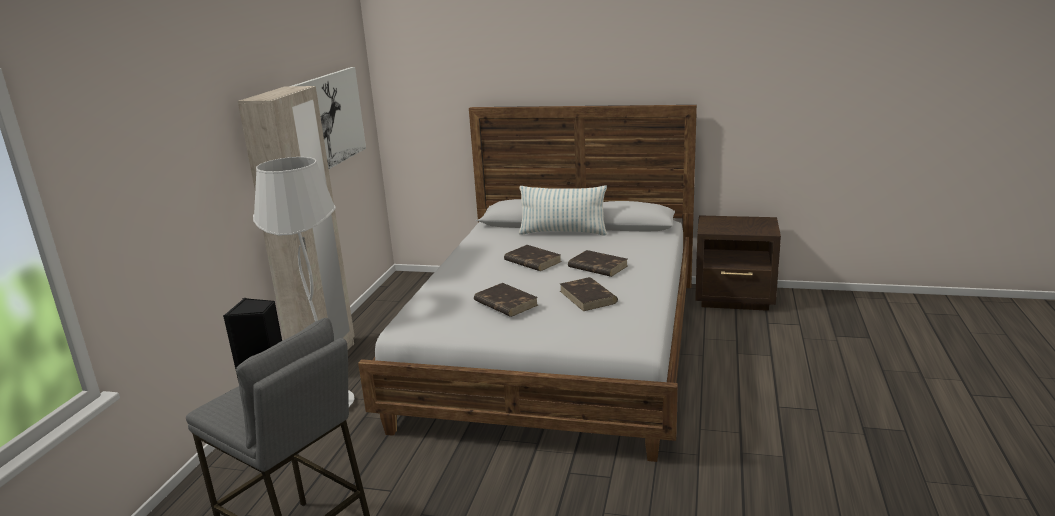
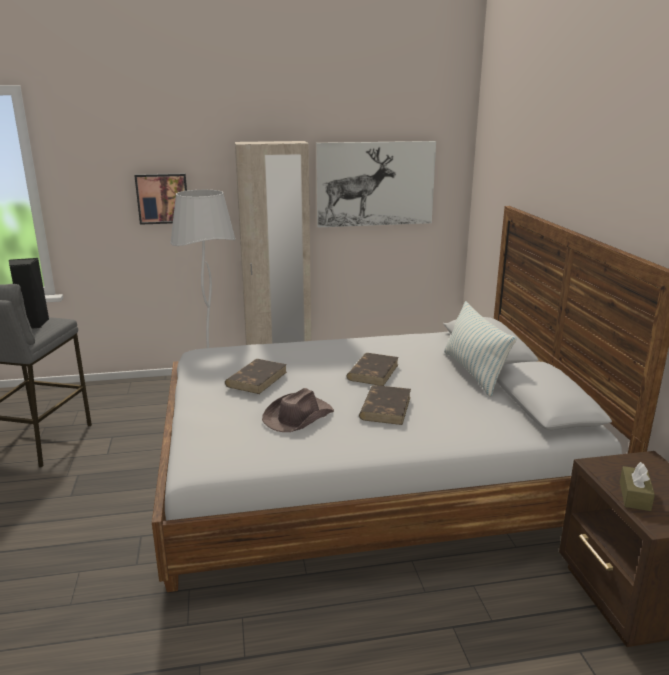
camera: 65 degrees right, 0 degrees up
(186, 195) = (162, 198): none -> picture
(588, 297) = (297, 417): brown book -> brown hat
(742, 230) = (634, 496): none -> brown tissue box

